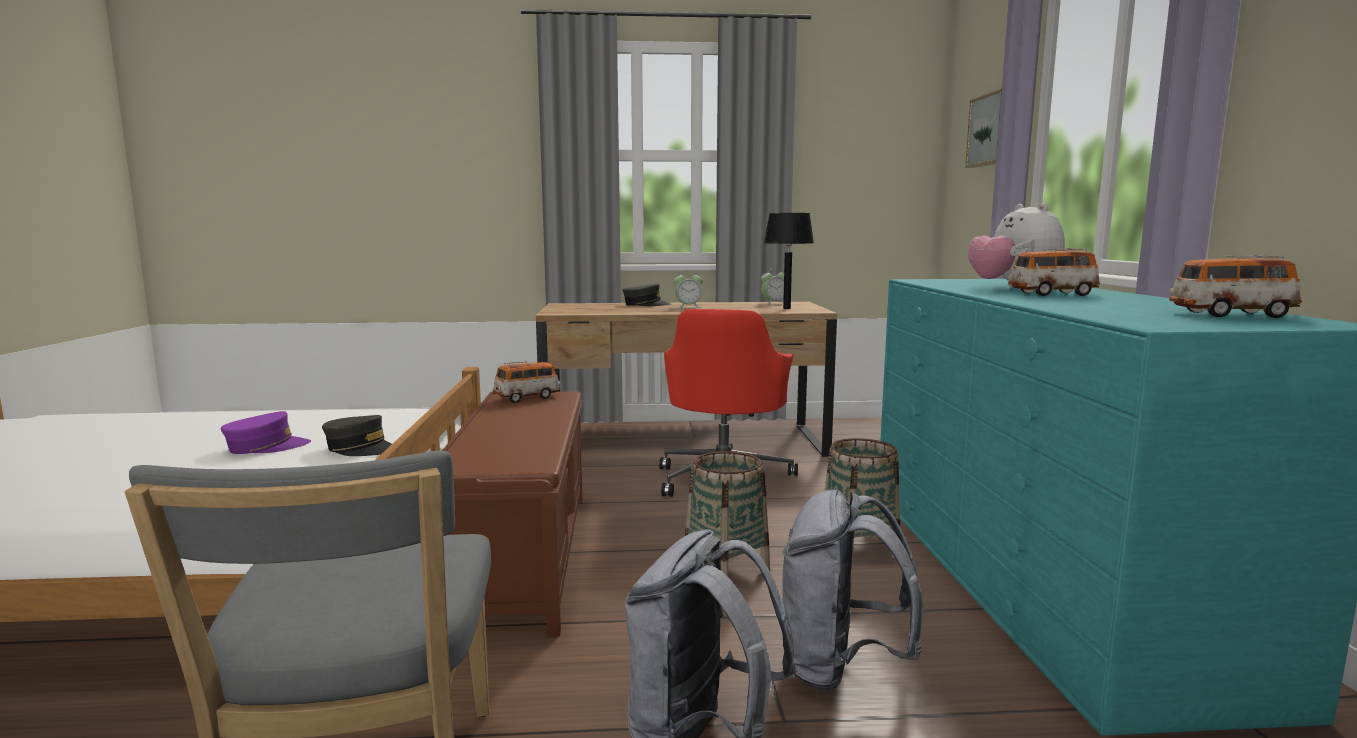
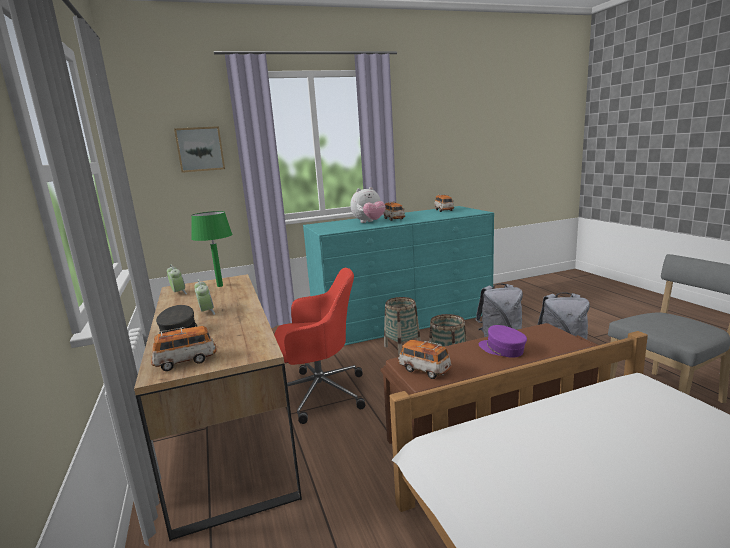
camera: 105 degrees left, 5 degrees up
(266, 447) = (627, 470): purple cap -> purple cap (502, 349)
(361, 448) = (566, 418): grey cap -> none
(573, 306) = (186, 361): none -> toy car
(786, 308) = (220, 286): black table lamp -> green table lamp

